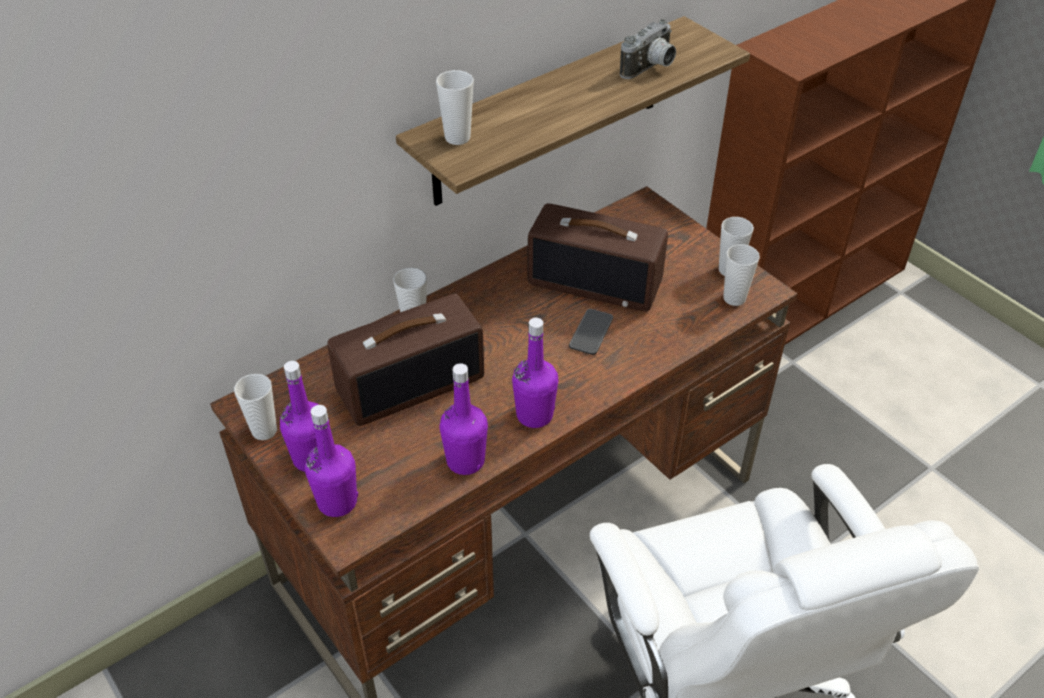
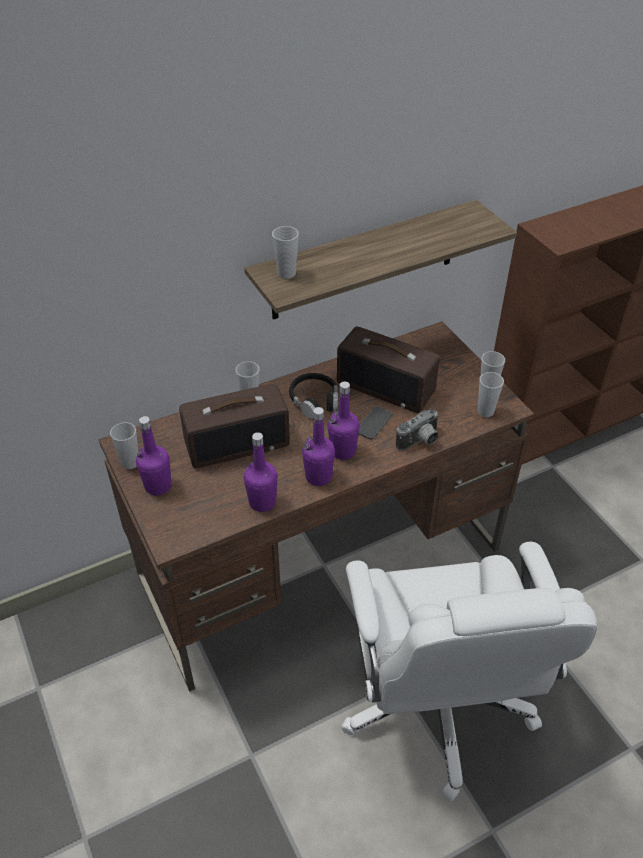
camera: 10 degrees right, 0 degrees up
(337, 502) = (168, 518): purple bottle -> purple bottle (342, 451)
(503, 311) = (314, 400): none -> black headphones
(651, 68) = (439, 237): camera -> camera (420, 442)

